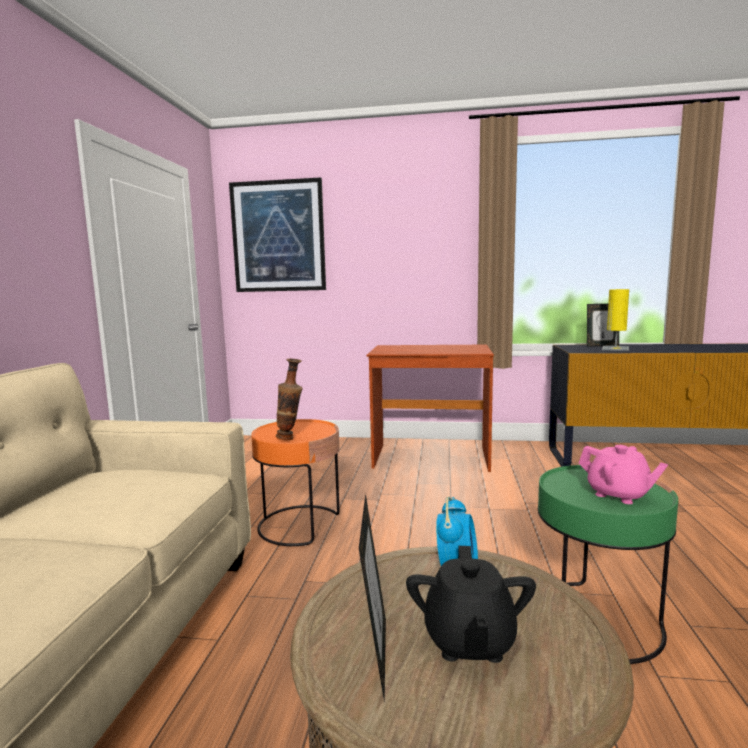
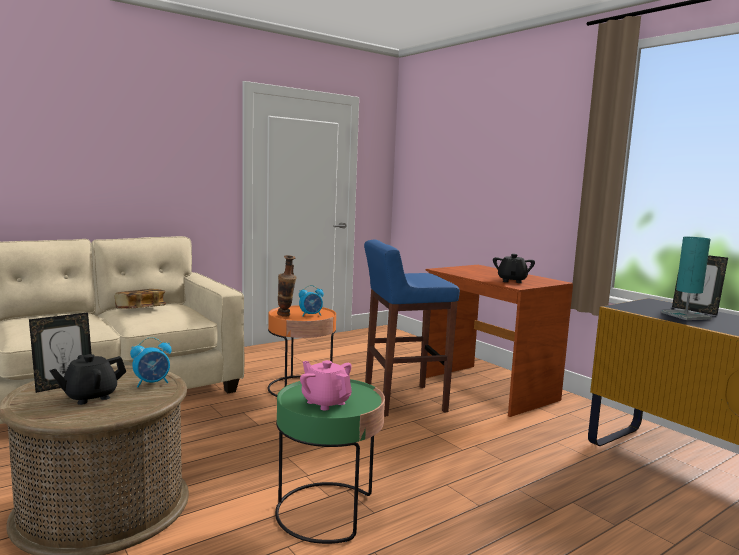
camera: 45 degrees right, 0 degrees up
(84, 496) = (140, 309): none -> book
(278, 236) = (431, 151): picture -> none
(308, 430) = (311, 315): none -> alarm clock
(405, 493) = (402, 400): none -> blue stool
(459, 350) = (512, 281): none -> black teapot
(615, 349) = (686, 316): yellow table lamp -> turquoise table lamp
(618, 494) = (325, 402): pink teapot -> pink teapot turned 135 degrees clockwise

